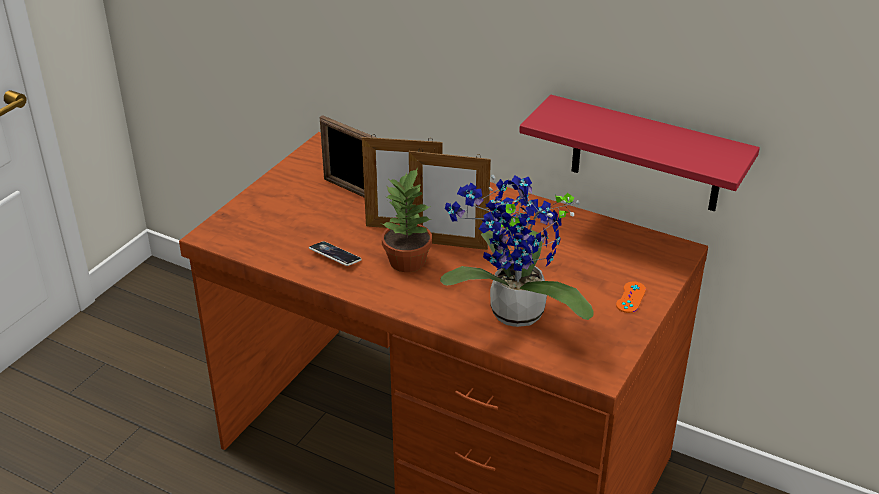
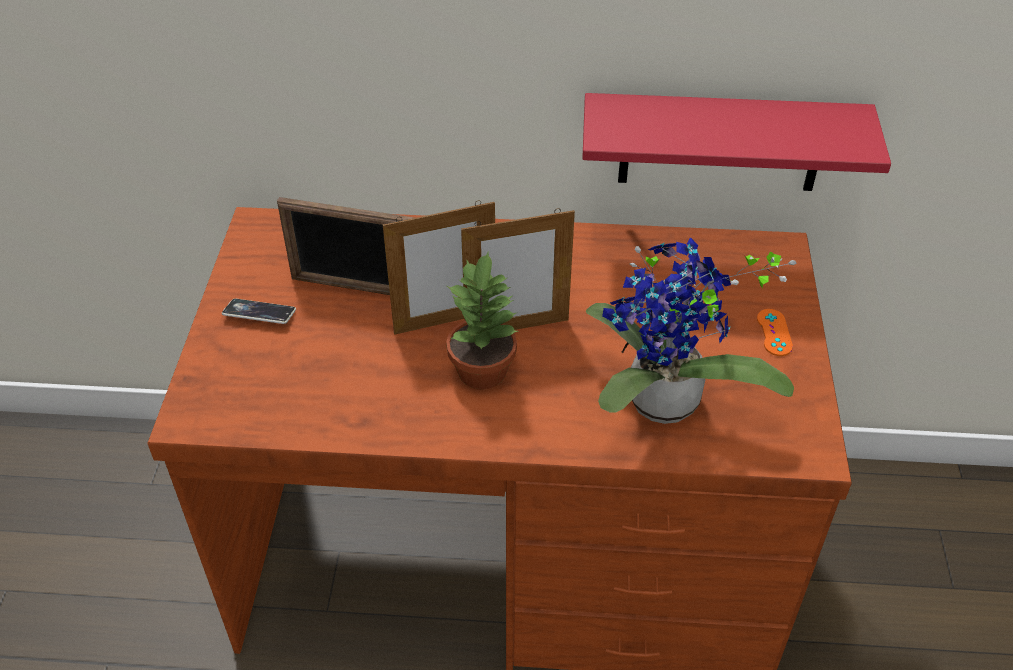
camera: 25 degrees left, 10 degrees up
(335, 256) = (384, 395): phone -> phone (259, 314)

